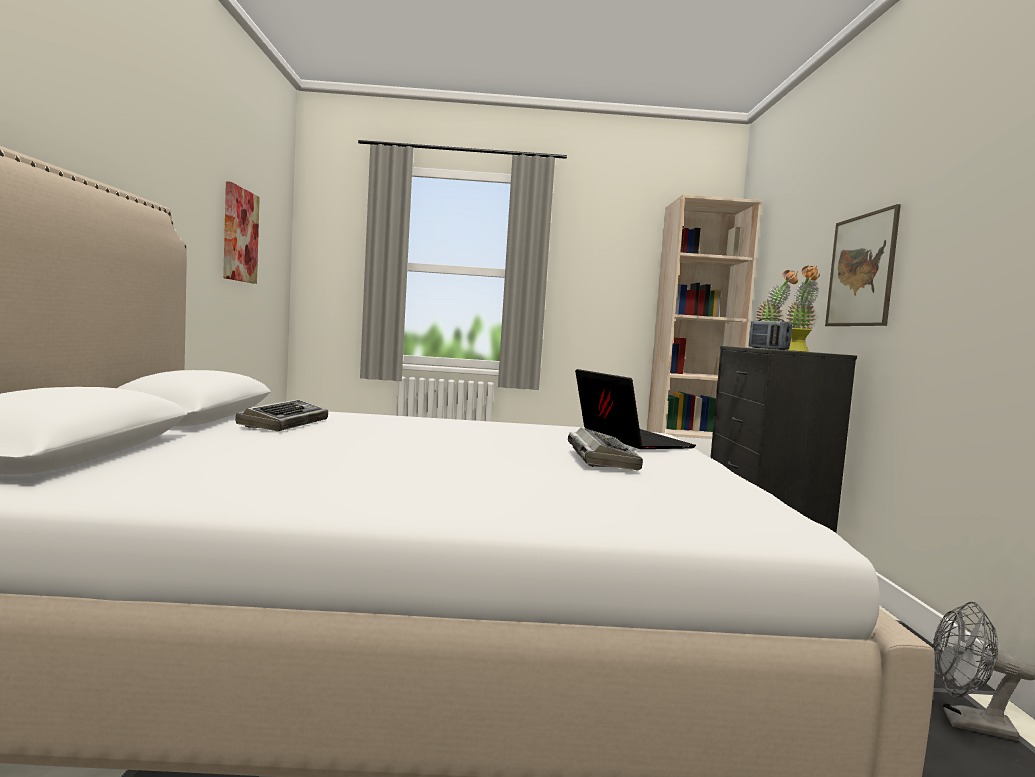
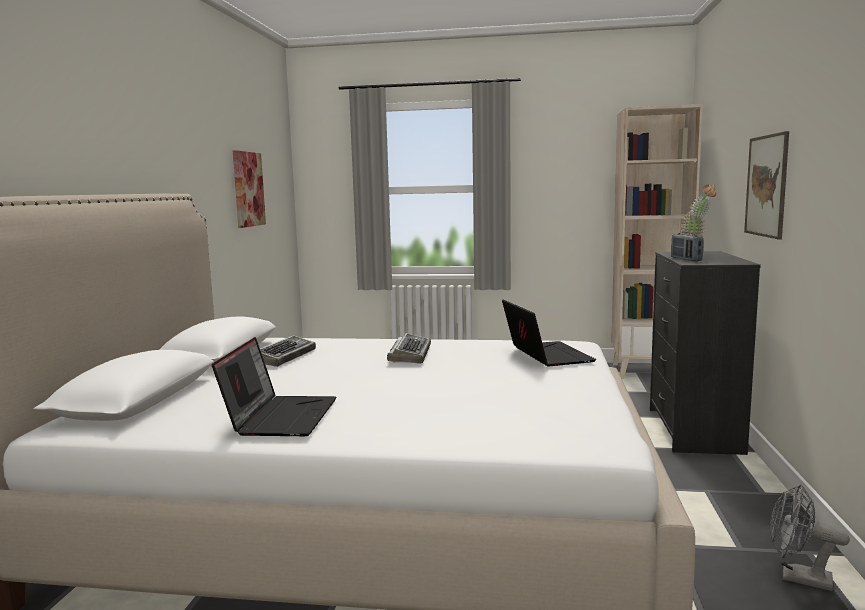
camera: 10 degrees right, 5 degrees up
(299, 481) = (280, 416): none -> laptop
(600, 458) = (506, 379): keyboard -> keyboard (410, 354)
(799, 351) = (715, 259): potted plant -> none

